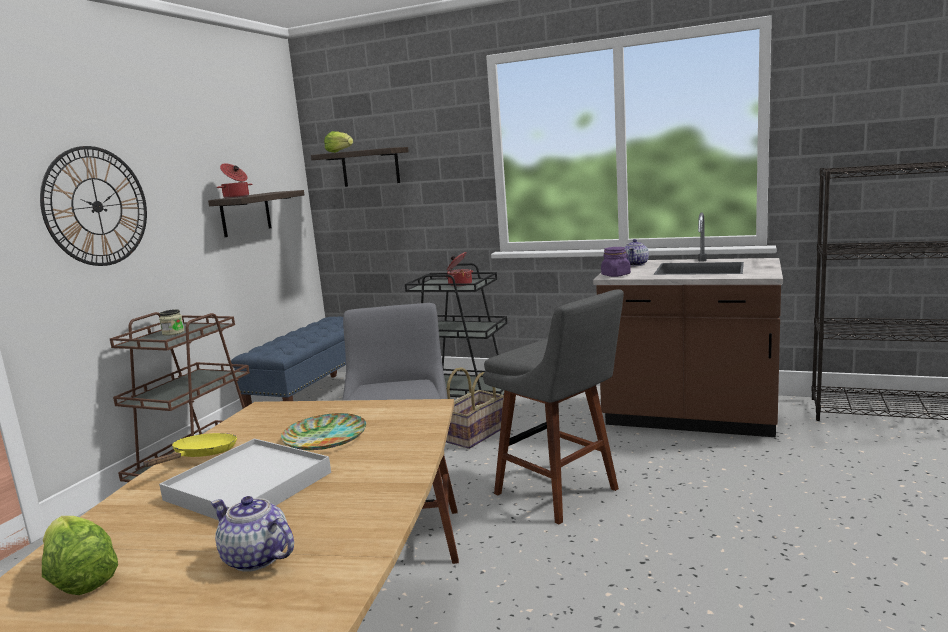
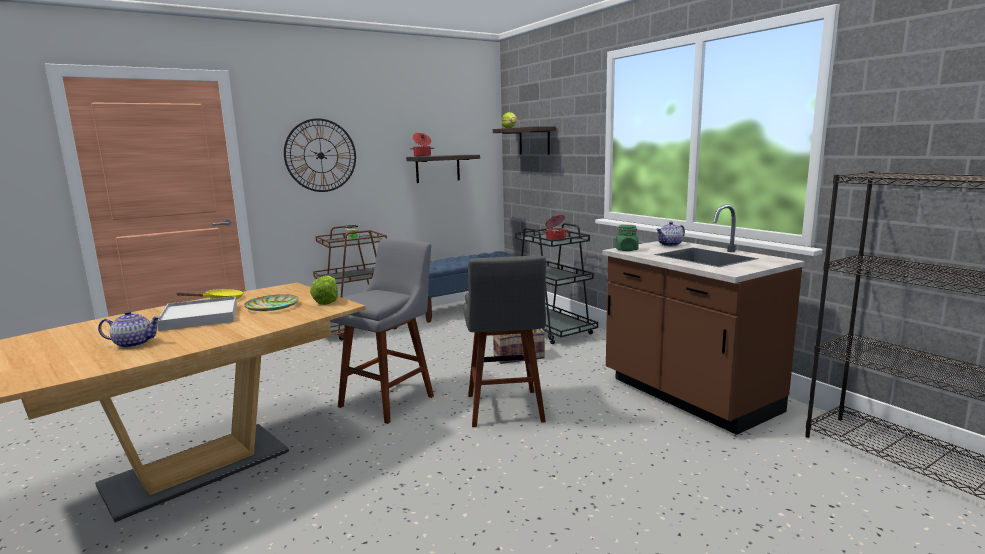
camera: 35 degrees right, 0 degrees up
(80, 577) = (90, 330): lettuce -> lettuce (327, 301)
(256, 558) = (133, 344): teapot -> teapot turned 105 degrees clockwise
(616, 275) = (626, 250): purple jar -> green jar

